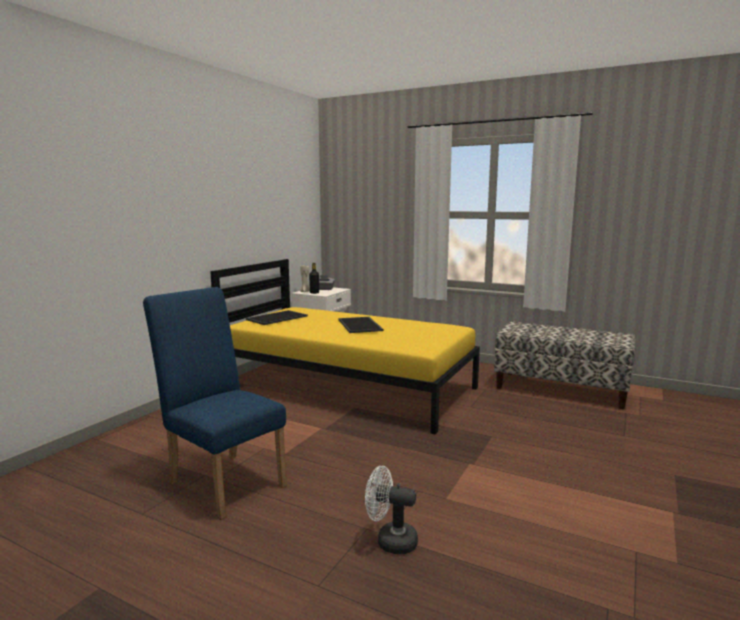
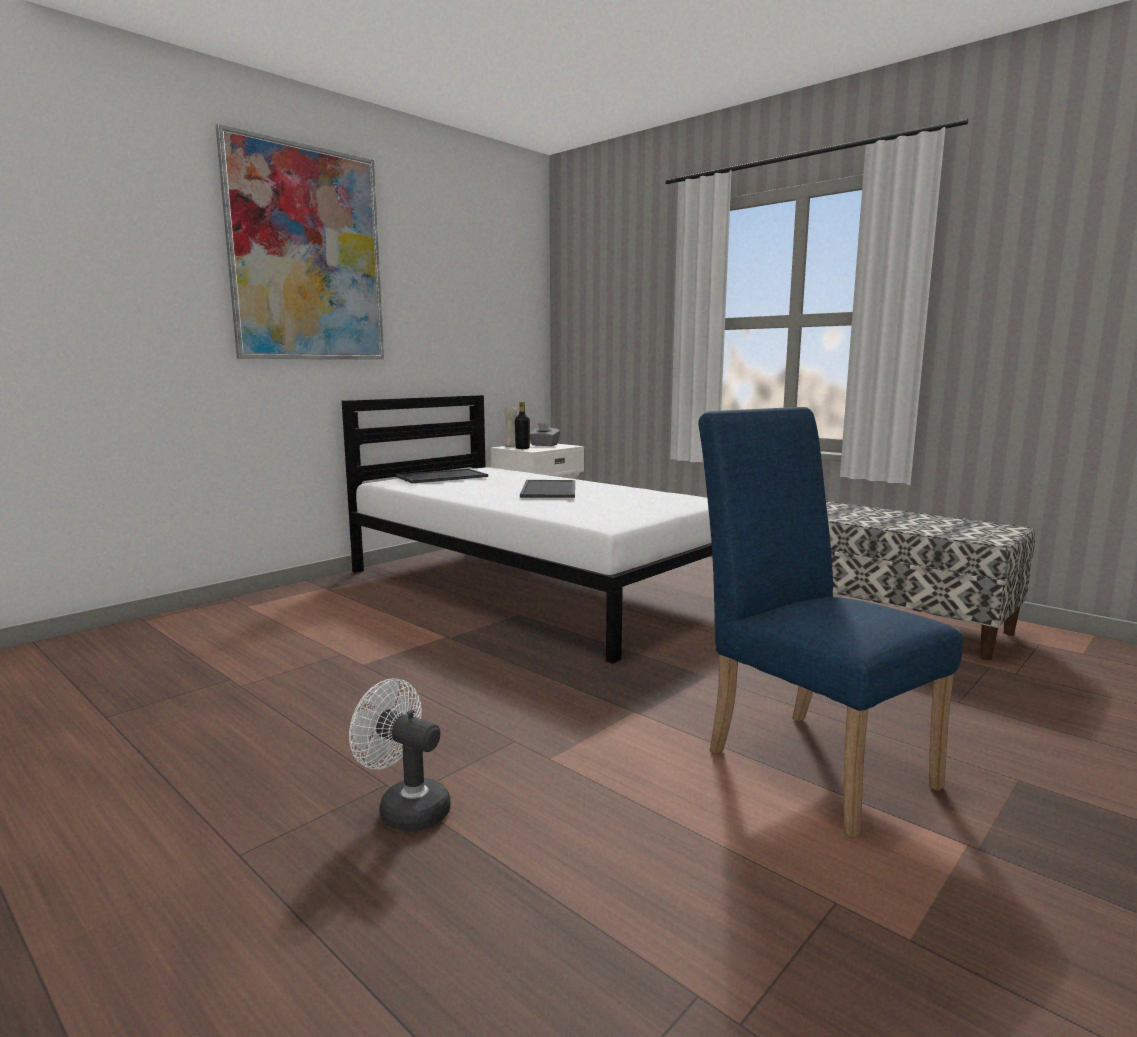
camera: 15 degrees right, 0 degrees up
(188, 173) = (307, 254): none -> picture
(223, 480) = (247, 688): blue chair -> blue chair (808, 759)
(347, 386) = (532, 586): yellow bed -> white bed

